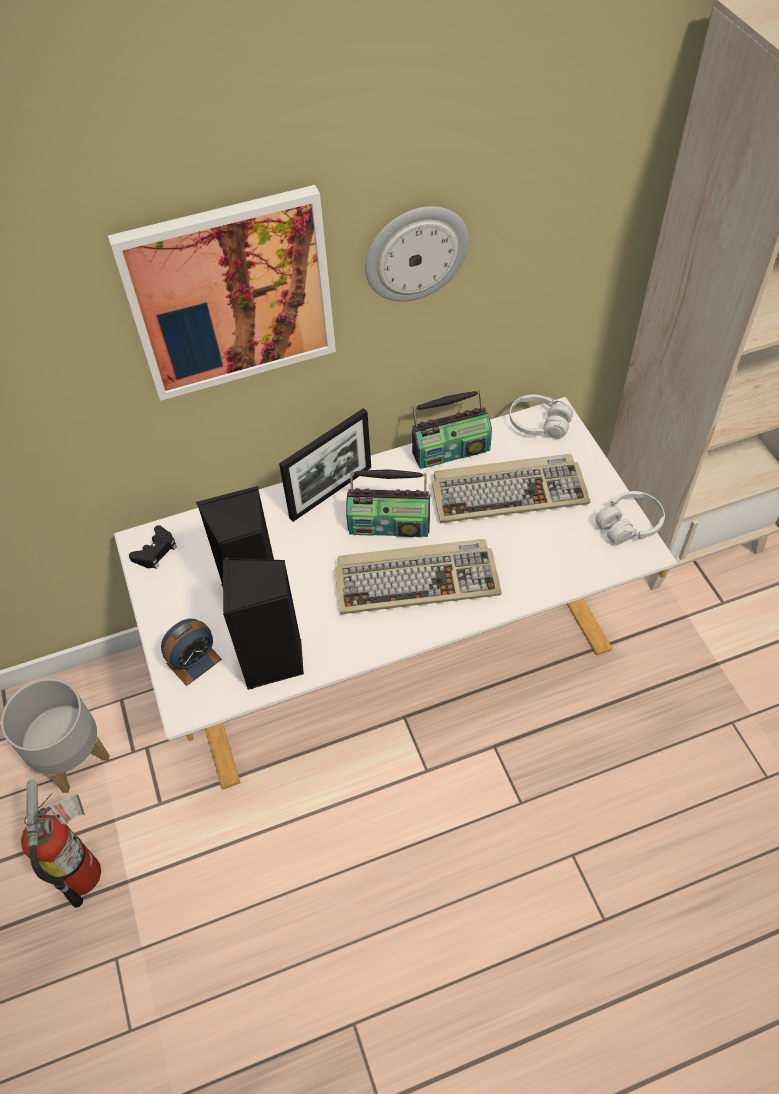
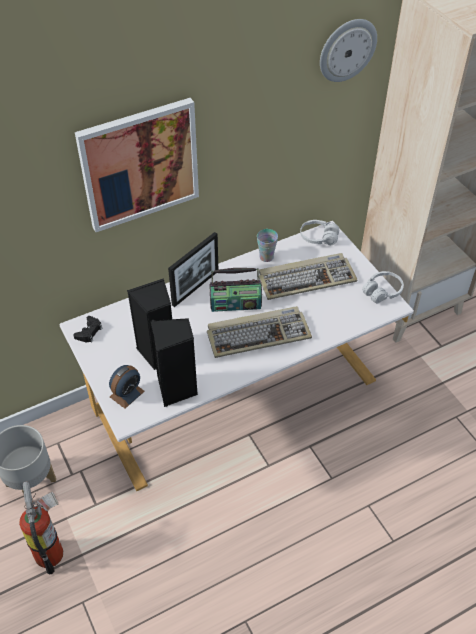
camera: 10 degrees left, 5 degrees down
(416, 253) = (244, 134): wall clock -> wall clock (347, 50)
(450, 450) = (266, 257): radio -> cup

